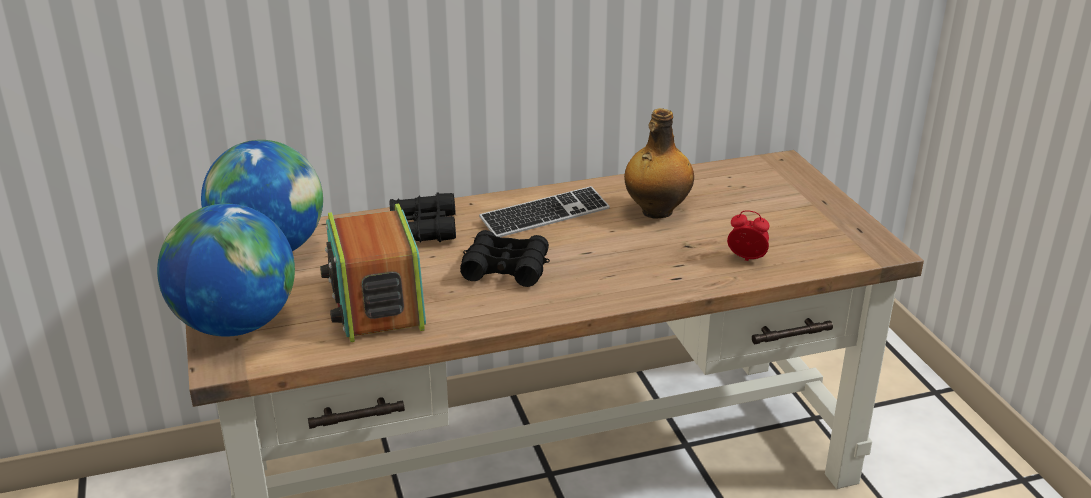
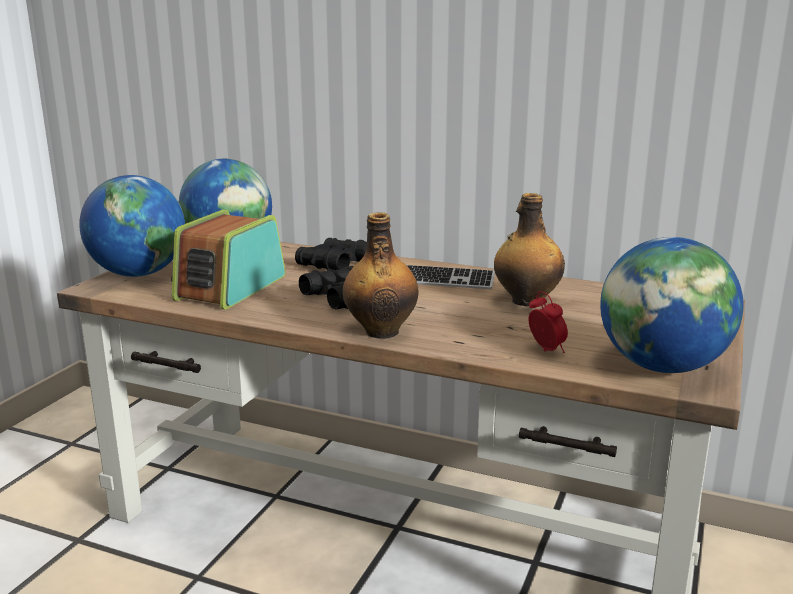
camera: 40 degrees right, 10 degrees down
(602, 293) = (381, 331): none -> bottle
(836, 242) = (662, 367): none -> globe

